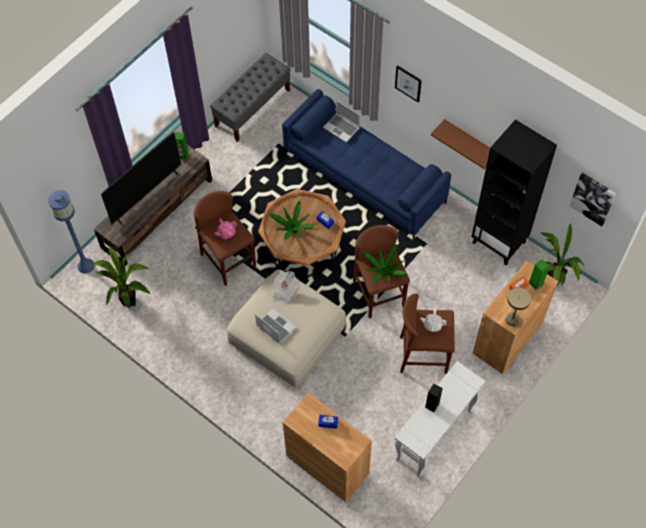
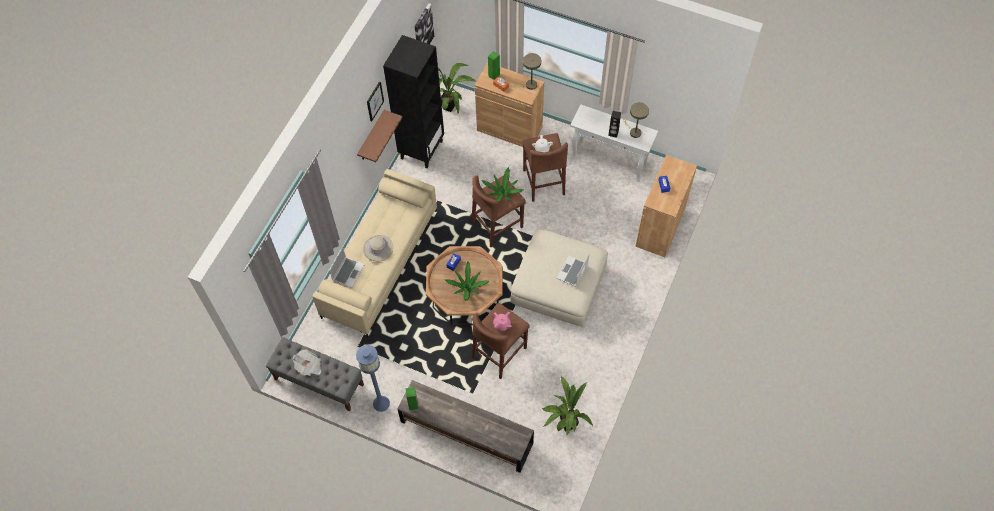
camera: 105 degrees left, 0 degrees up
(85, 265) = (543, 480): blue floor lamp -> blue floor lamp (381, 403)
(146, 196) = (469, 423): television -> none
(285, 291) = (535, 274): newspaper -> newspaper (309, 366)
(361, 157) = (378, 248): none -> beige hat
(365, 177) = (380, 263): blue sofa -> beige sofa
(408, 83) = (334, 177): picture -> picture (374, 101)
(428, 429) = (633, 132): none -> beige table lamp

